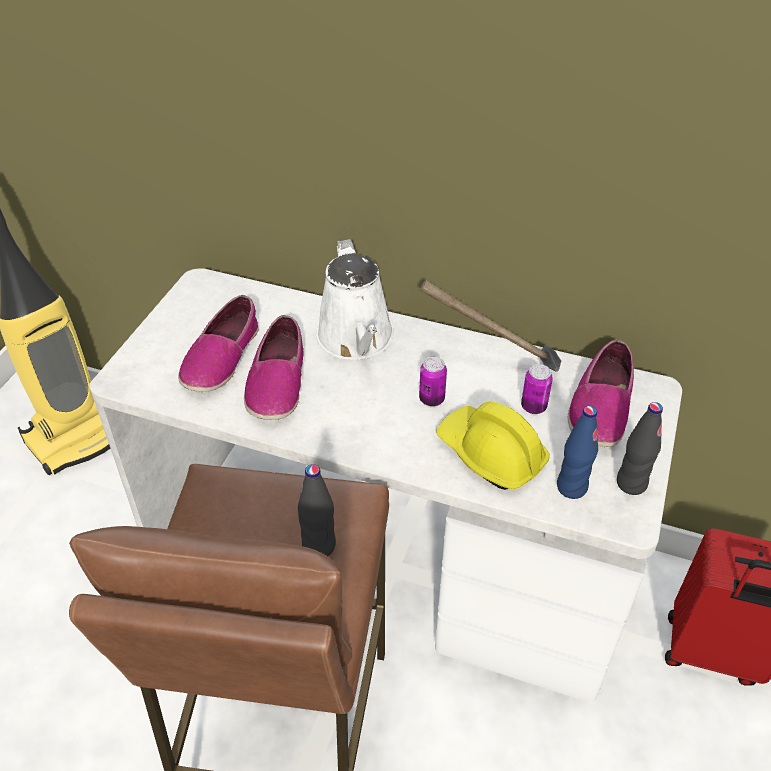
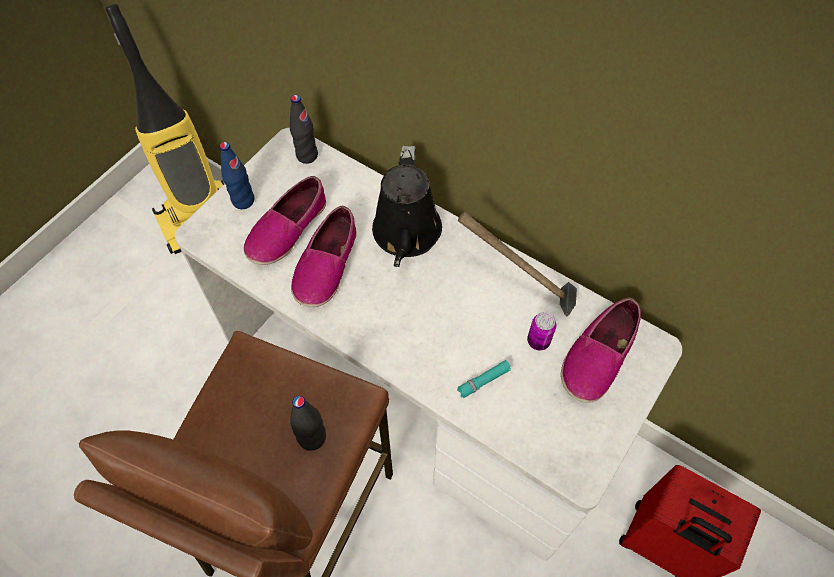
camera: 15 degrees right, 15 degrees up
(357, 340) = (406, 235): white watering can -> black watering can
(431, 399) = (451, 312): can -> none
(490, 454) = (483, 381): yellow hard hat -> turquoise flashlight
(571, 487) = (542, 431): blue bottle -> blue bottle (243, 200)
(631, 483) = (596, 441): black bottle -> black bottle (307, 155)

